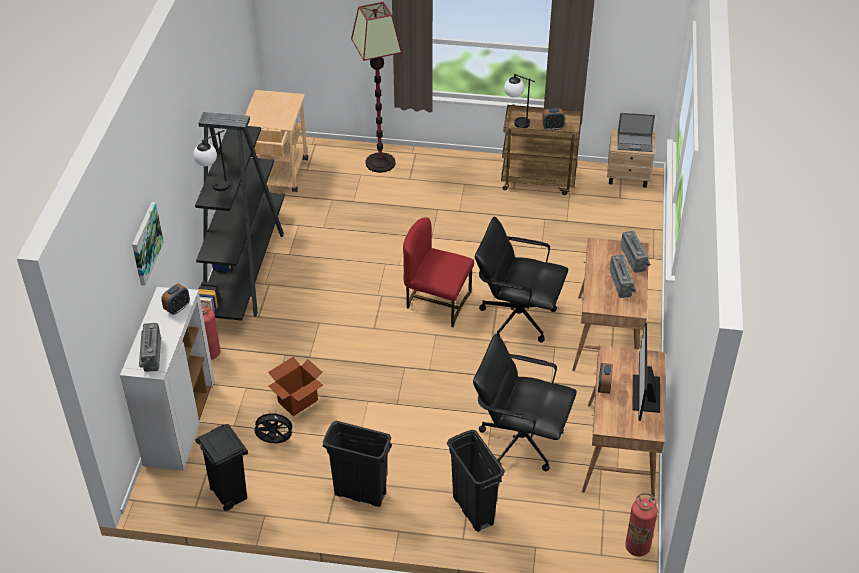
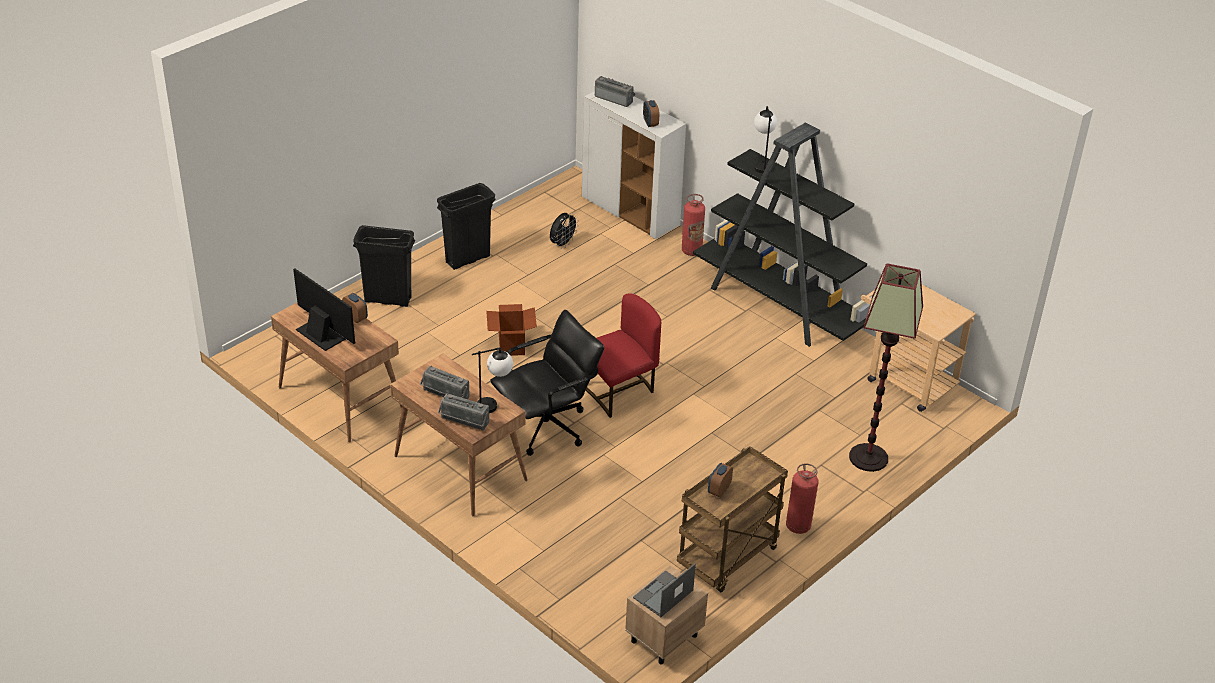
camera: 125 degrees right, 5 degrees down
(145, 243) = (690, 77): picture -> none
(229, 495) = (537, 208): black trash can -> none
(297, 401) = (590, 270): cardboard box -> cardboard box (511, 345)
(516, 121) = (756, 469): table lamp -> table lamp (495, 404)
(520, 440) = (417, 354): black office chair -> none
(637, 547) = (256, 355): fire extinguisher -> fire extinguisher (798, 526)

